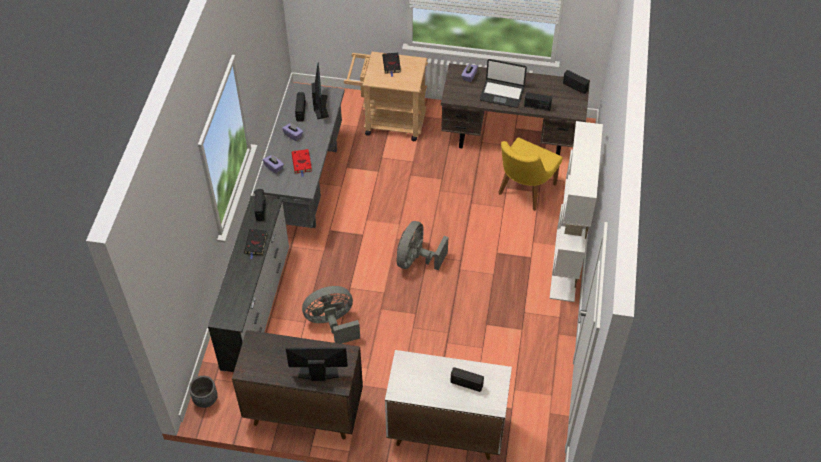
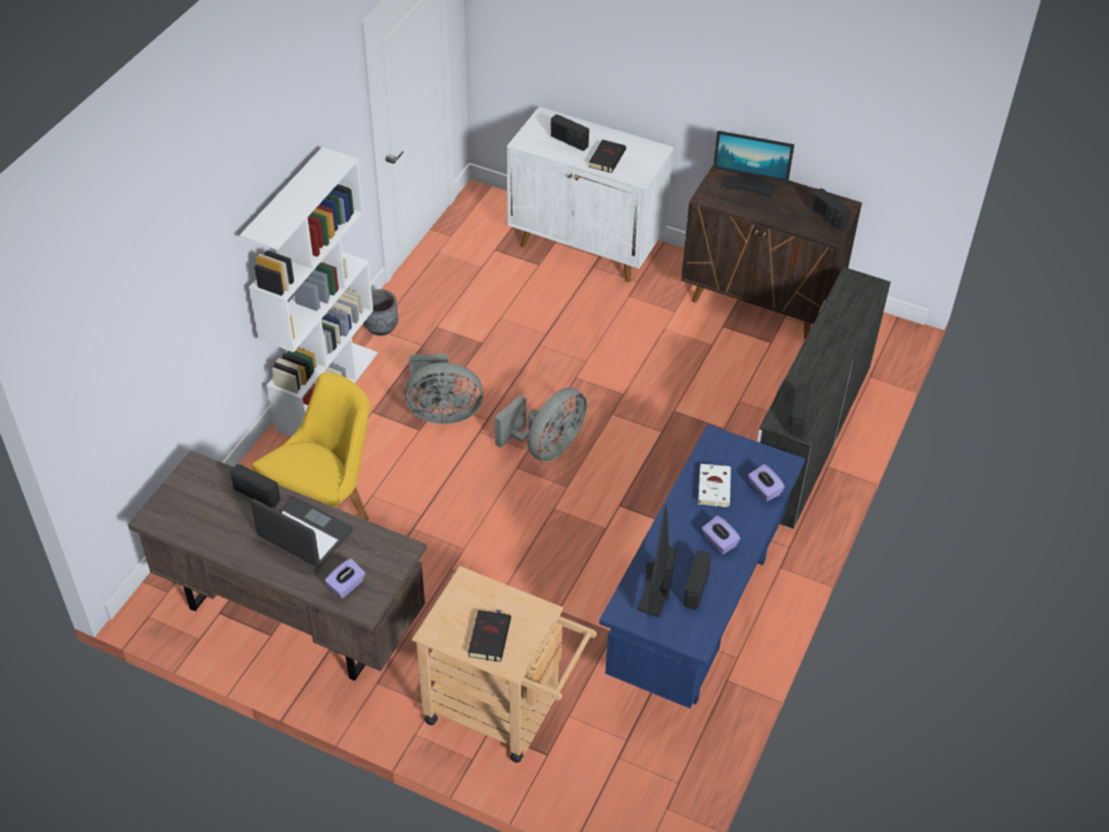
camera: 165 degrees left, 5 degrees down
(206, 399) = (890, 340): grey planter -> grey planter (381, 327)
(256, 244) = (811, 369): black book -> black book (607, 158)
(302, 163) = (713, 486): red book -> white book
(305, 184) = (696, 617): grey desk -> blue desk
(332, 323) = (699, 390): grey fan -> grey fan (442, 412)
(575, 86) = (164, 516): radio -> radio (828, 218)

